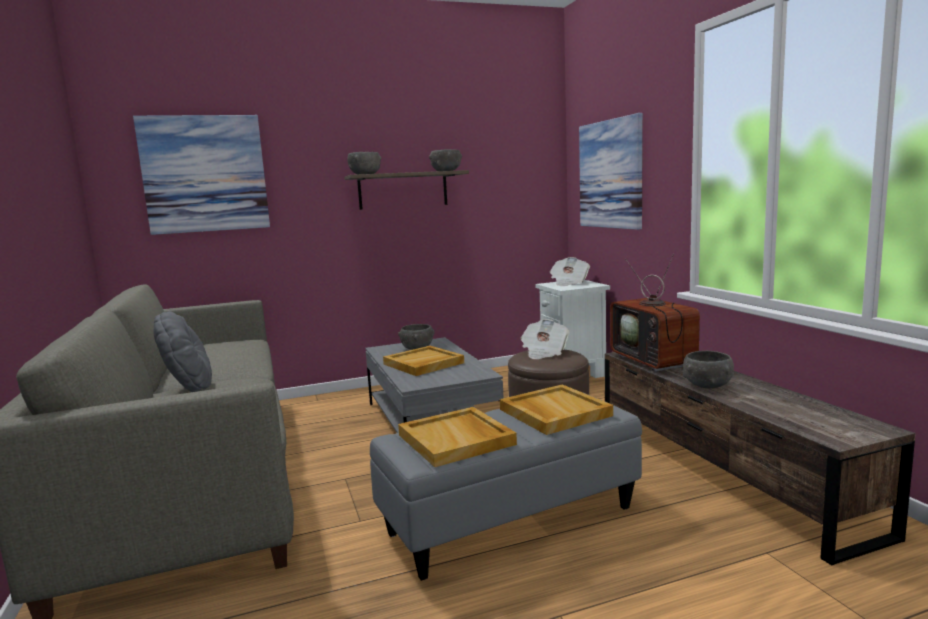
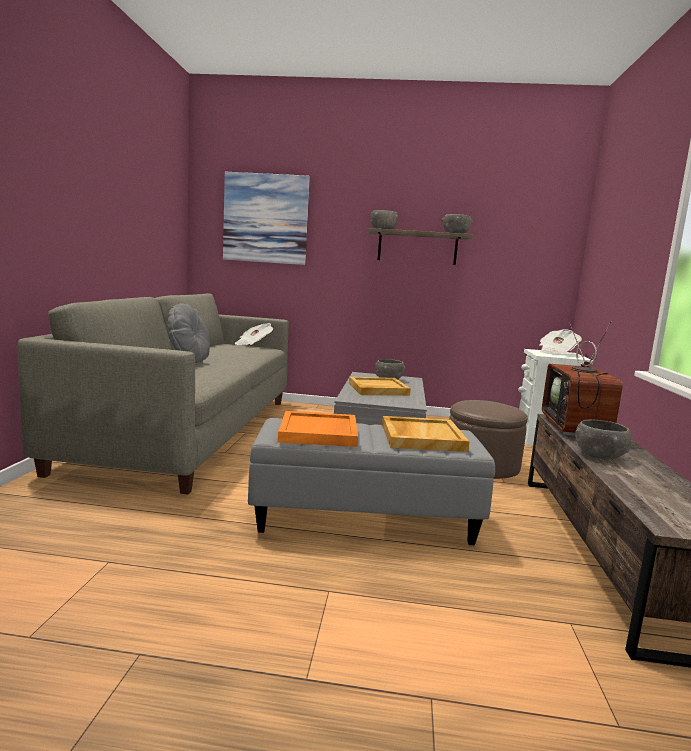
camera: 25 degrees right, 0 degrees up
(457, 440) = (319, 433): beige tray -> orange tray
(544, 352) = (488, 403): newspaper -> newspaper (253, 344)
(610, 174) = (613, 249): picture -> none

